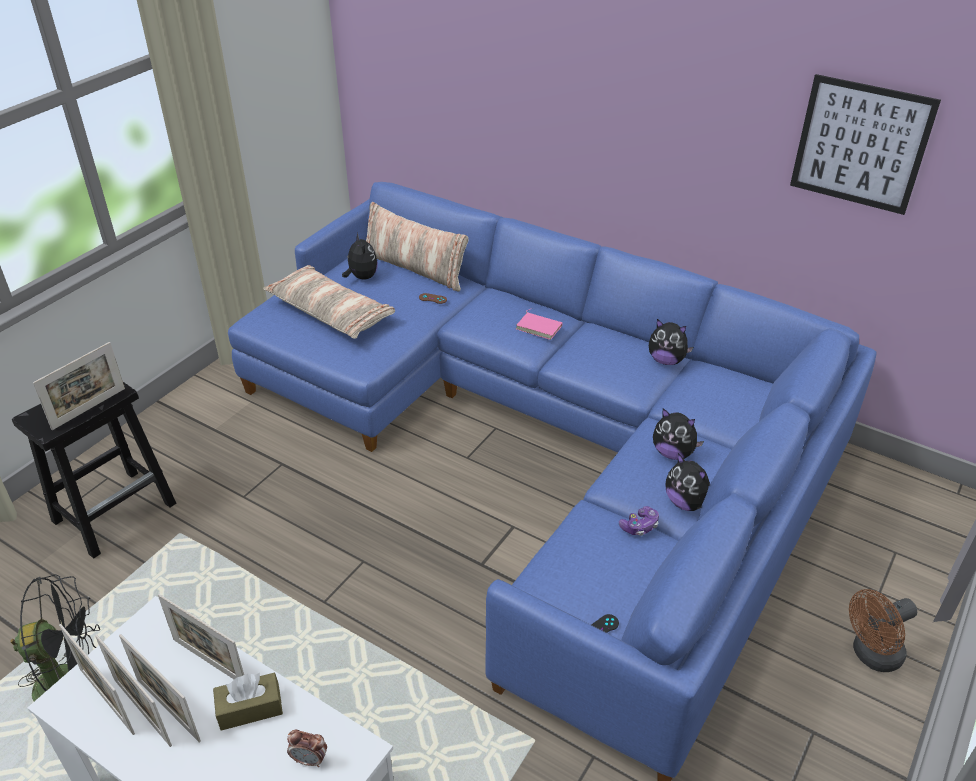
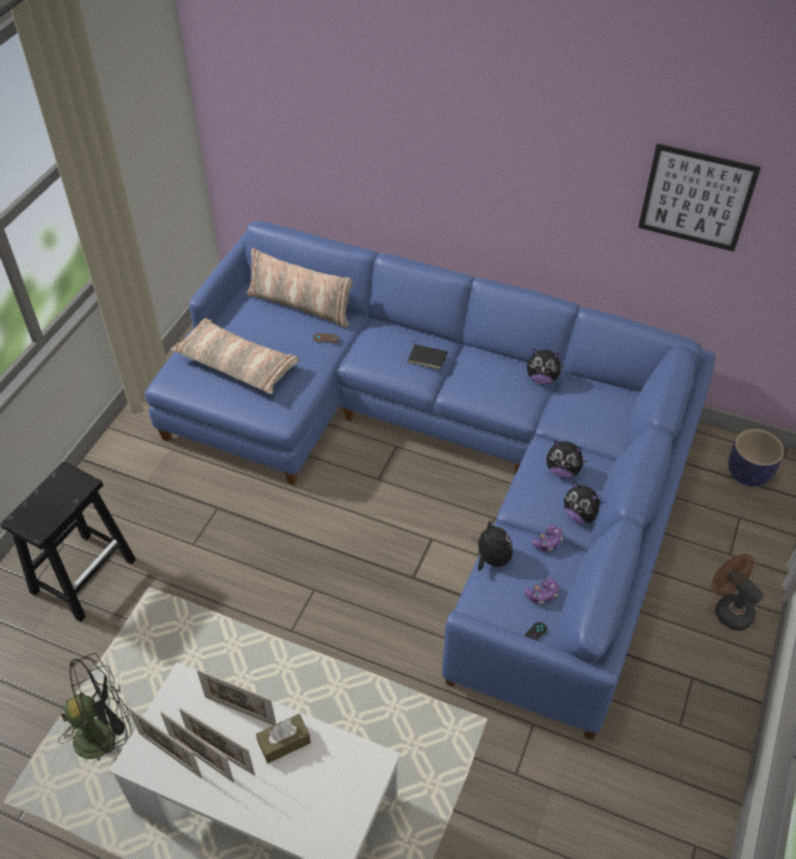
camera: 10 degrees left, 10 degrees up
(89, 408) = (66, 504): picture frame -> none
(310, 760) = (342, 774): alarm clock -> none
(361, 277) = (255, 322): plush toy -> plush toy (491, 559)
(539, 327) = (428, 357): pink book -> black book
(620, 583) = (542, 594): none -> game controller
(871, 655) = (728, 609): brown fan -> brown fan turned 90 degrees clockwise
(911, 506) = (748, 473): none -> planter

